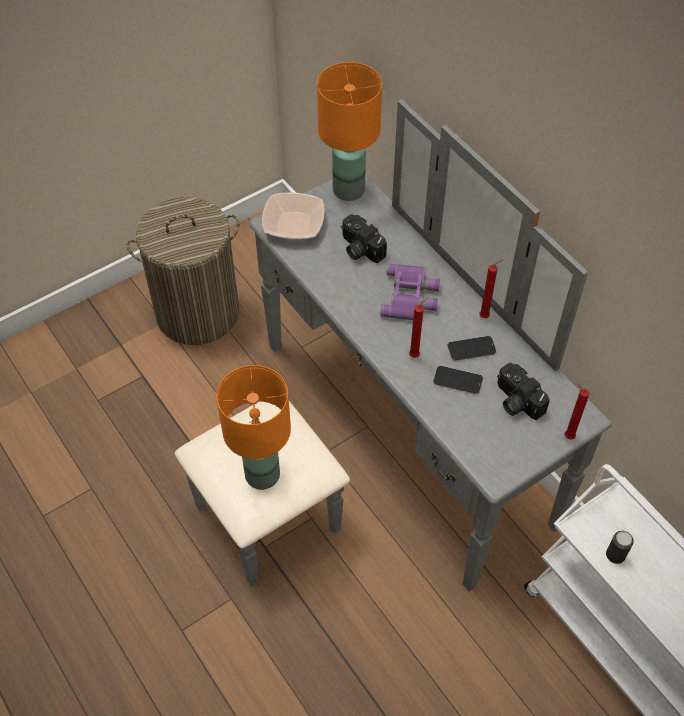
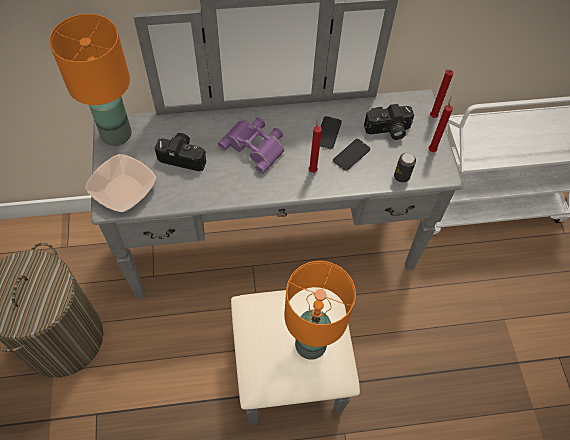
camera: 65 degrees left, 5 degrees up
(359, 249) = (184, 156): camera -> camera turned 150 degrees counterclockwise
(485, 316) = (304, 110): red candle -> red candle (432, 149)
(615, 555) = (500, 151): can -> can (401, 176)

